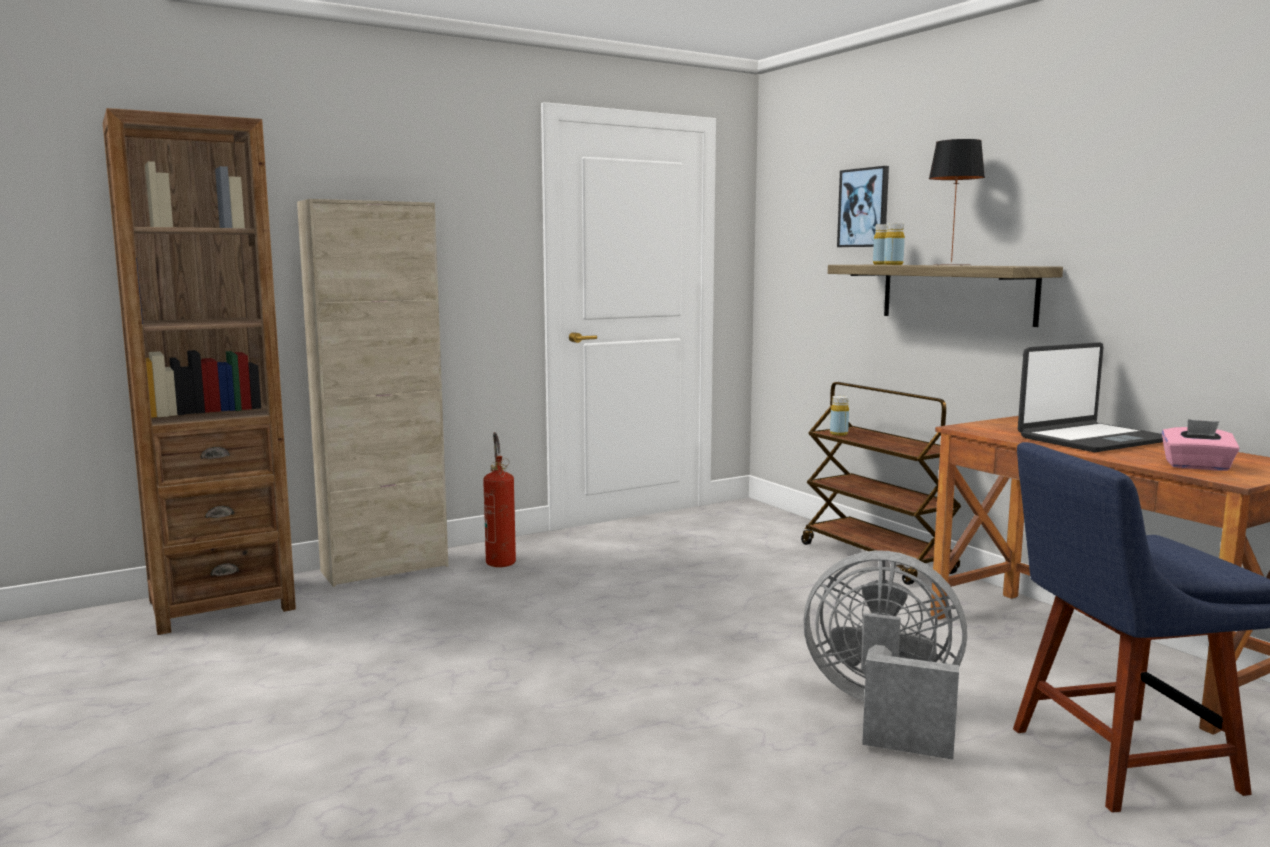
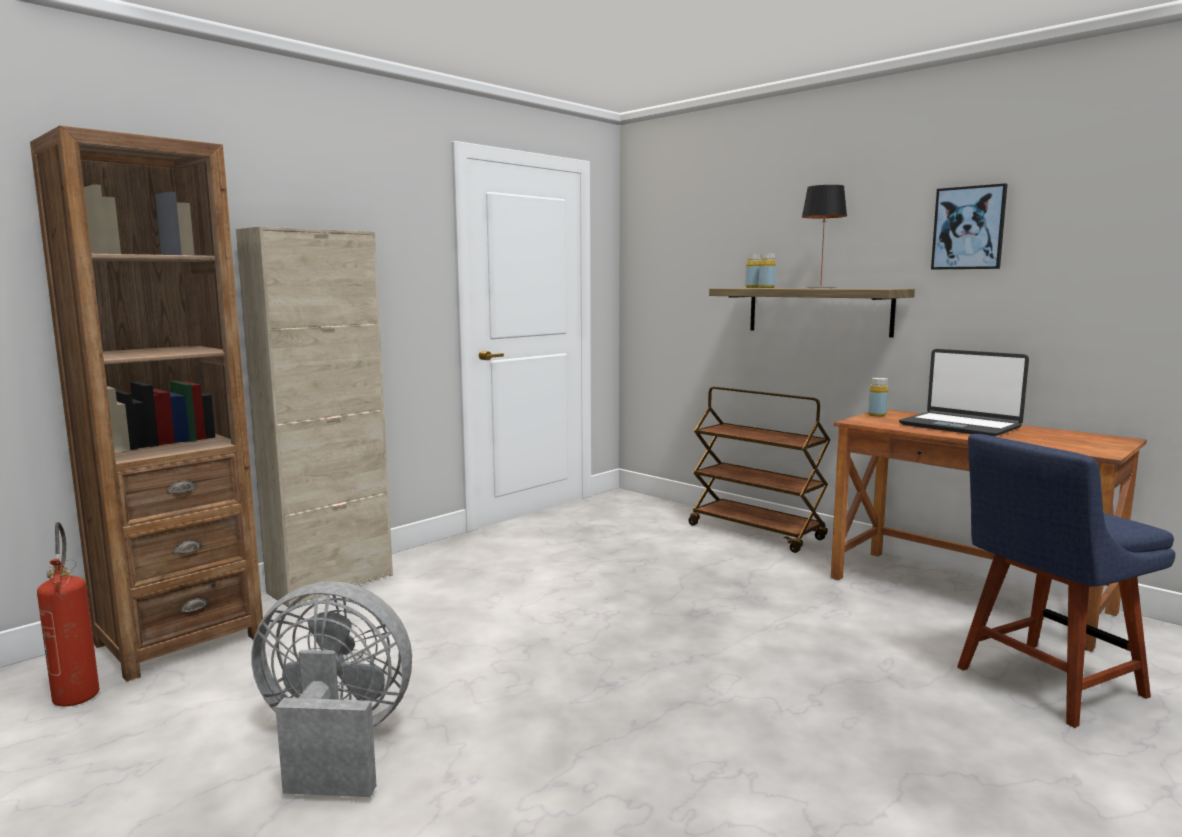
camera: 15 degrees left, 0 degrees up
(500, 560) = (438, 565): fire extinguisher -> fire extinguisher (77, 692)
(838, 434) = (721, 430): yellow bottle -> yellow bottle (877, 415)
(864, 208) = (728, 240): picture -> picture (969, 228)
(884, 712) = (854, 666): grey fan -> grey fan (335, 745)
(1091, 439) = (960, 426): laptop -> laptop turned 90 degrees clockwise
(1197, 466) = (1063, 444): pink tissue box -> none

